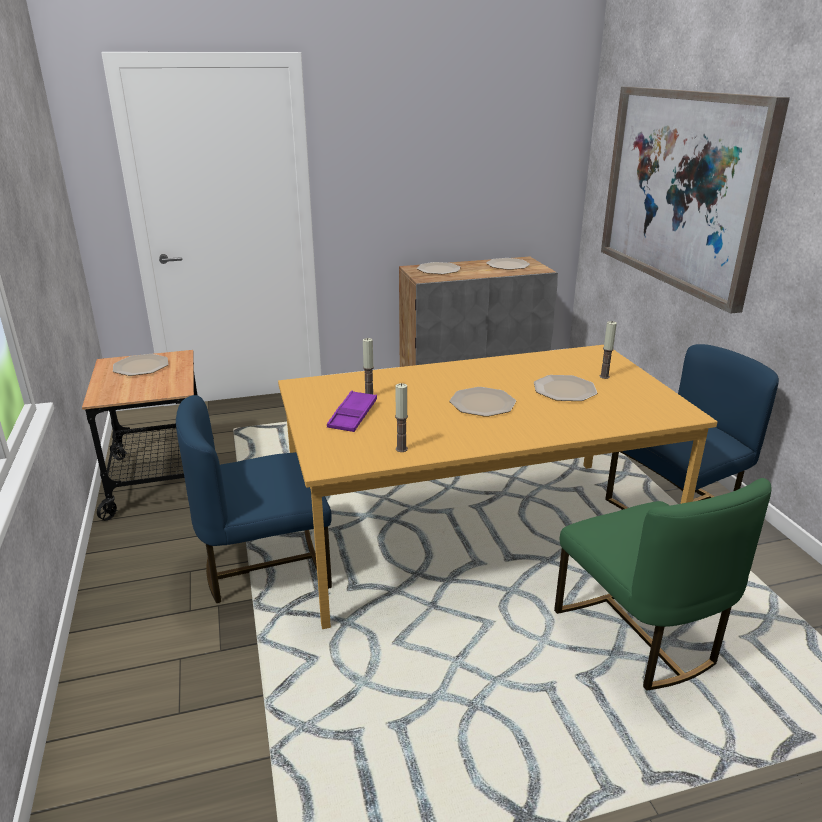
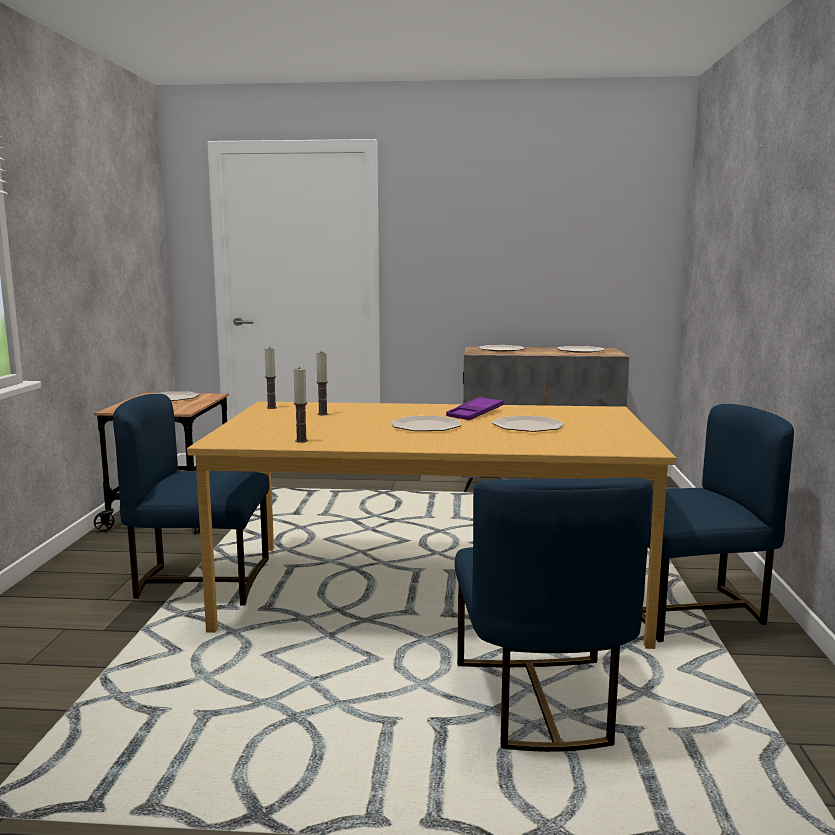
camera: 20 degrees right, 15 degrees down
(353, 416) = (289, 422): purple tray -> purple tray (475, 413)
(604, 376) = (587, 422): candle -> candle (271, 407)
(639, 635) = (540, 702): green chair -> blue chair
(681, 189) = (742, 250): picture -> none

